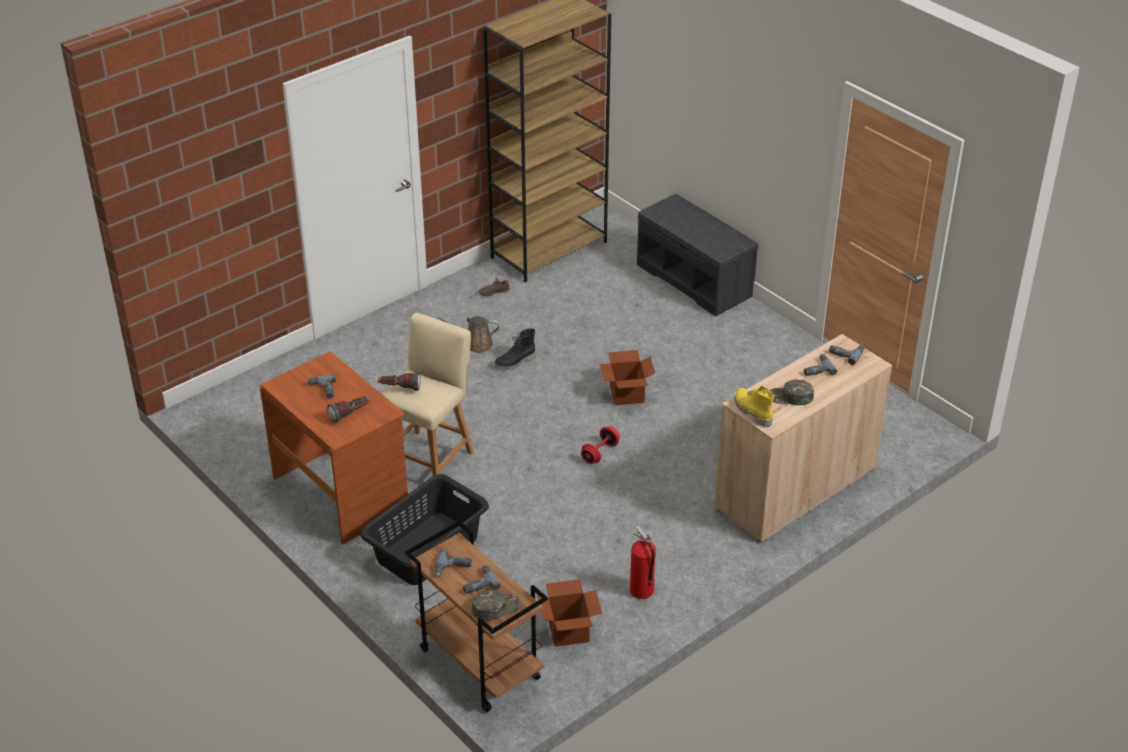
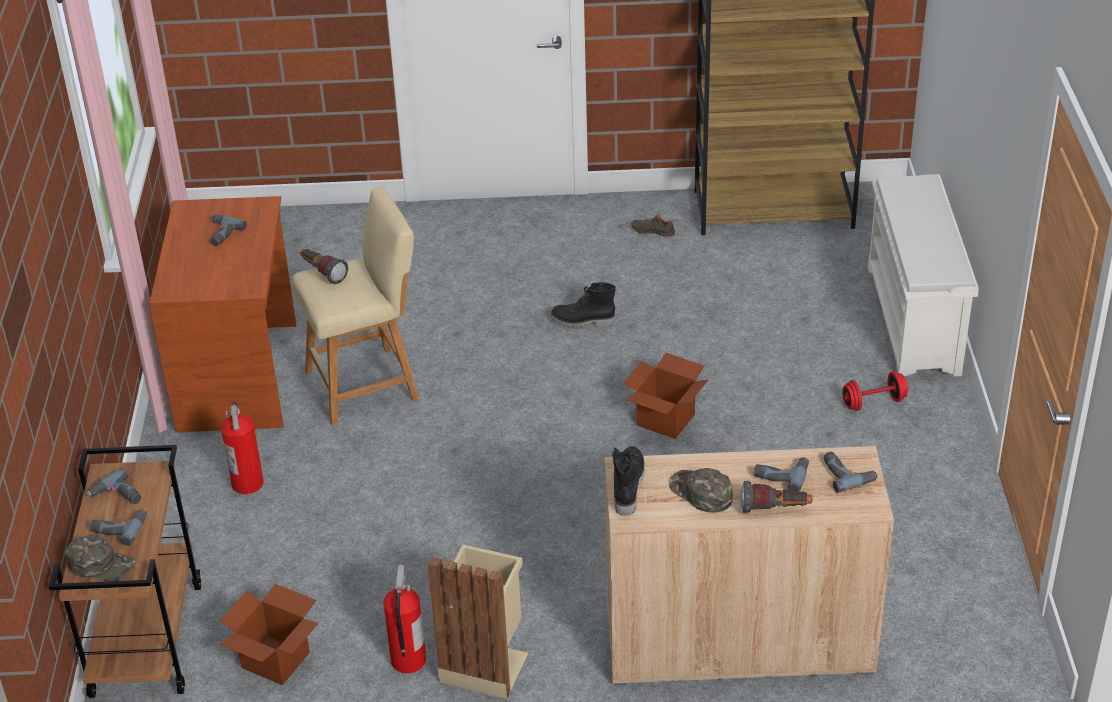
camera: 40 degrees right, 0 degrees up
(350, 414) = (212, 272): flashlight -> flashlight (775, 509)
(428, 549) = (248, 483): black laundry basket -> fire extinguisher
(475, 344) = (562, 281): brown watering can -> none
(600, 453) = (553, 473): red dumbbell -> red dumbbell (873, 402)
(684, 569) = (485, 664): none -> beige trash can
(695, 280) = (914, 321): grey bench -> white shoe rack
(751, 412) = (626, 486): yellow boot -> black boot

